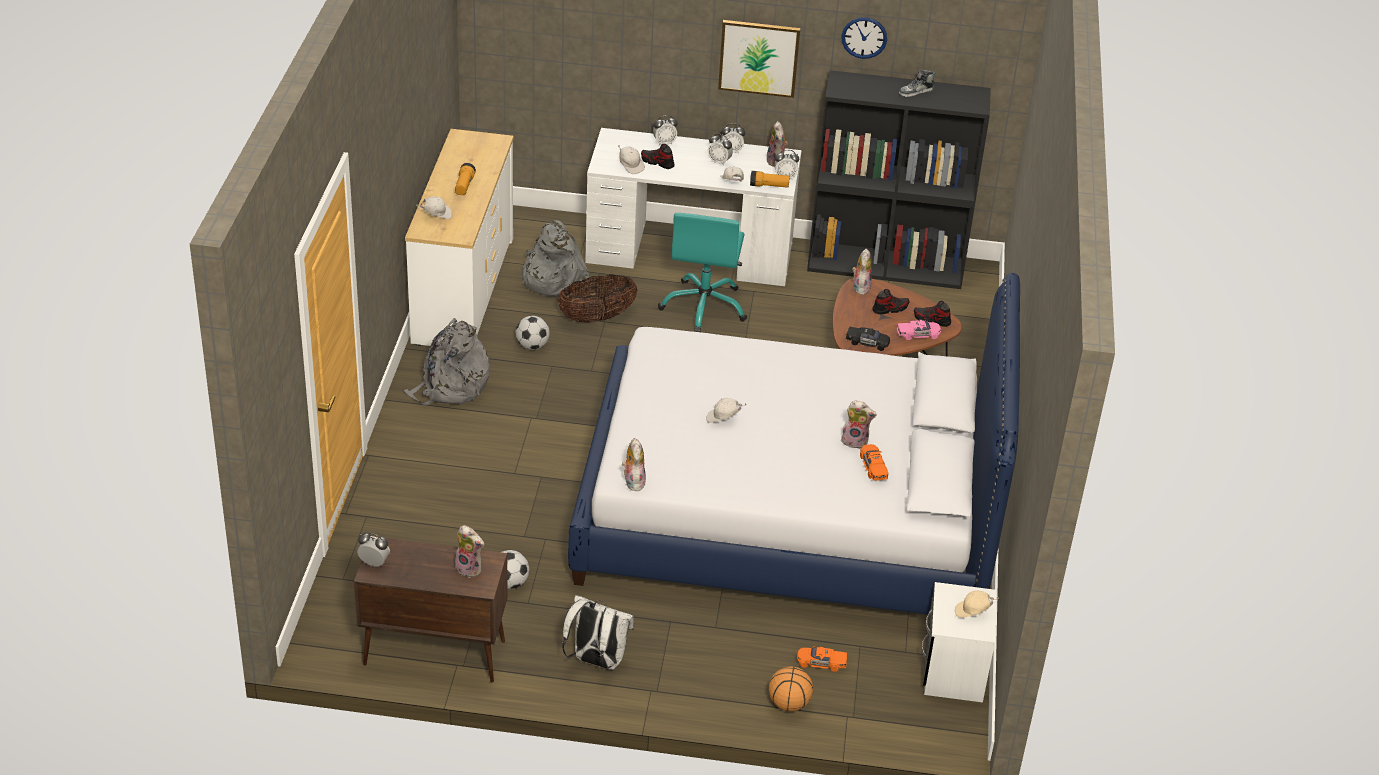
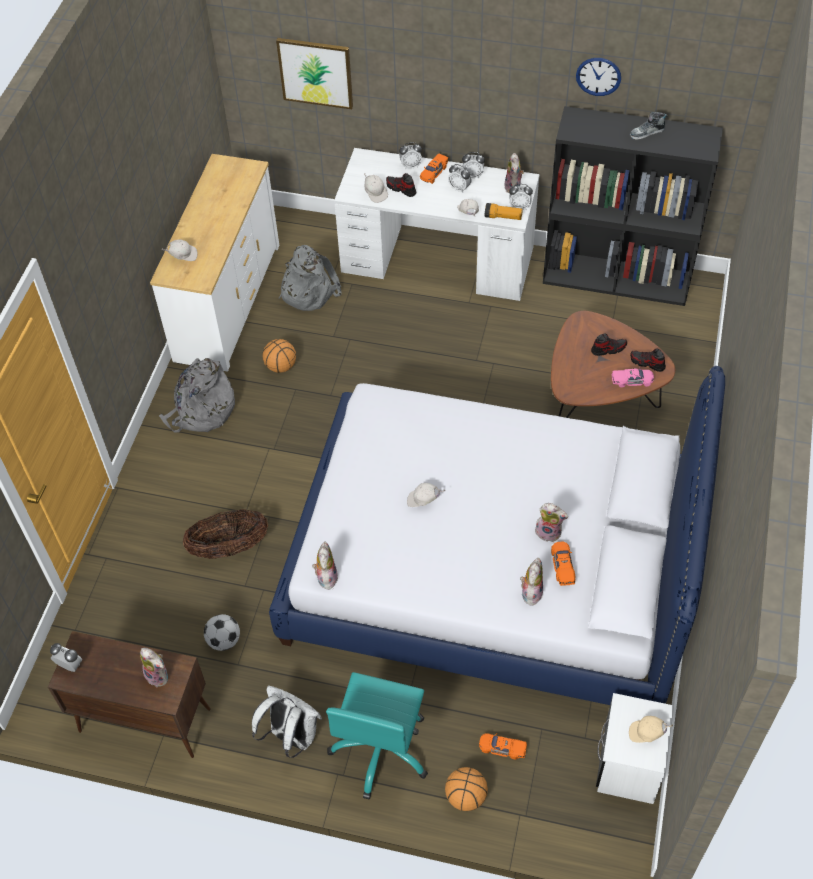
camera: 10 degrees right, 15 degrees up
(464, 186) = (214, 221): flashlight -> none
(532, 346) = (281, 366): football -> basketball
(597, 317) = (343, 334): basket -> basket (229, 547)
(690, 149) = (434, 173): none -> orange toy car
(704, 306) = (443, 323): turquoise office chair -> turquoise office chair (381, 749)
(759, 57) = (496, 91): picture -> picture (316, 72)
(860, 287) = (583, 323): plush toy -> plush toy (530, 592)
(867, 343) = (582, 390): black toy car -> none

